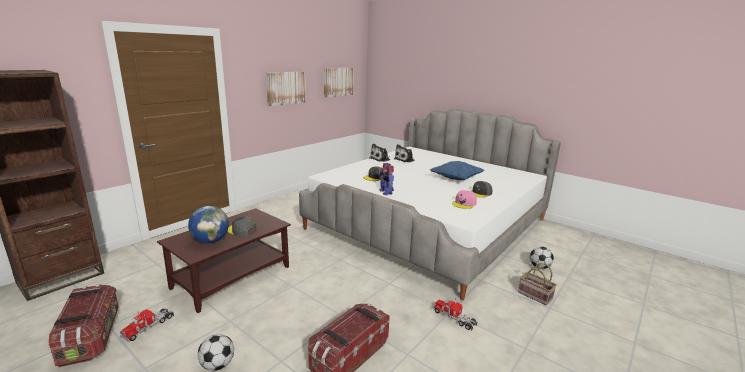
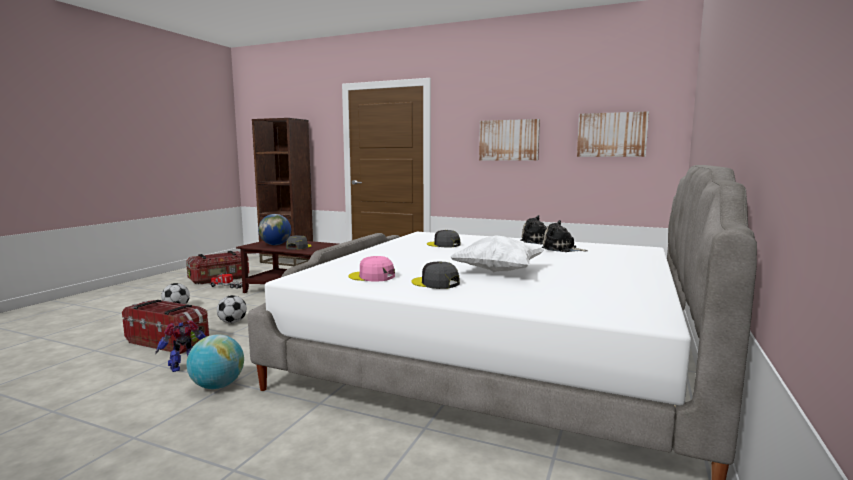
camera: 75 degrees right, 10 degrees down
(386, 192) = (388, 250): toy robot -> toy robot (185, 367)
(454, 318) = (217, 386): toy truck -> globe
(456, 179) = (498, 271): blue pillow -> white pillow
(534, 295) = (276, 454): basket -> none
(539, 267) = (394, 469): football -> football (232, 322)

